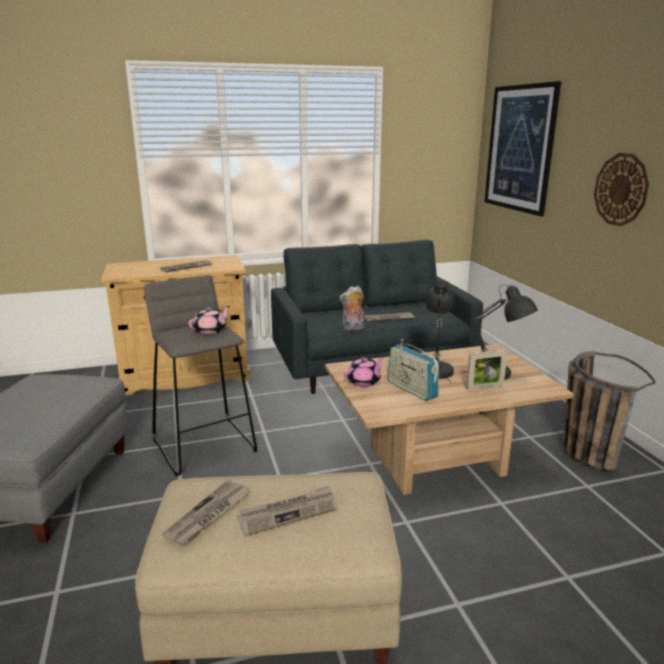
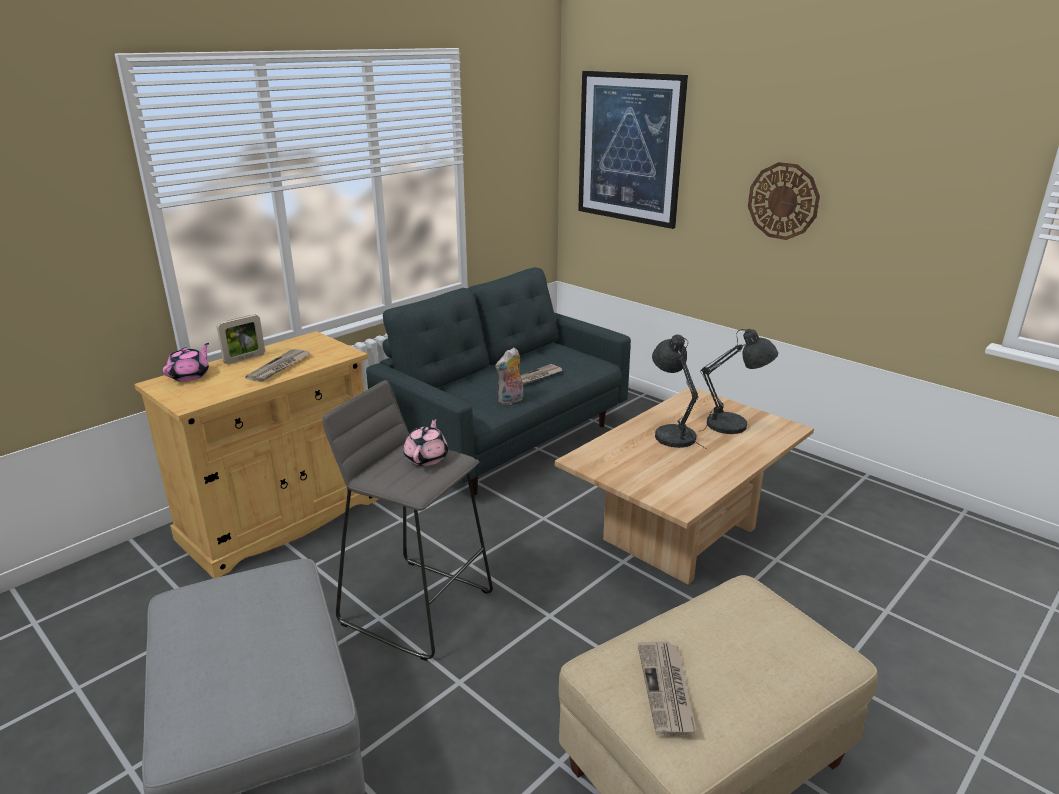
camera: 30 degrees left, 5 degrees up
(288, 512) = (734, 652): newspaper -> none
(364, 381) = (623, 471): pink teapot -> pink teapot (190, 376)
(412, 389) = (680, 467): radio -> none
(484, 388) = (740, 445): picture frame -> picture frame (244, 358)
(584, 447) = (787, 475): basket -> none

